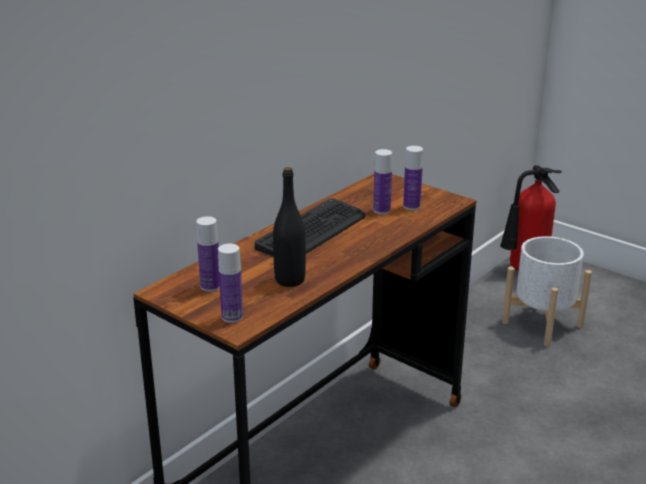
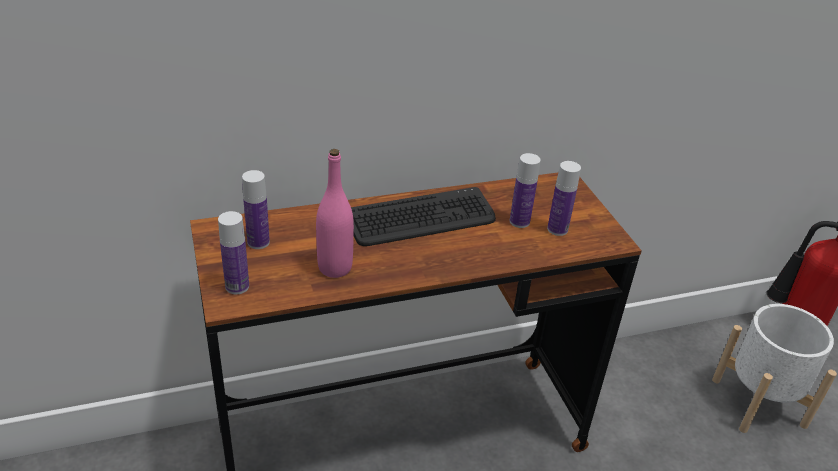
camera: 30 degrees right, 10 degrees up
(290, 280) = (335, 268): black bottle -> pink bottle

